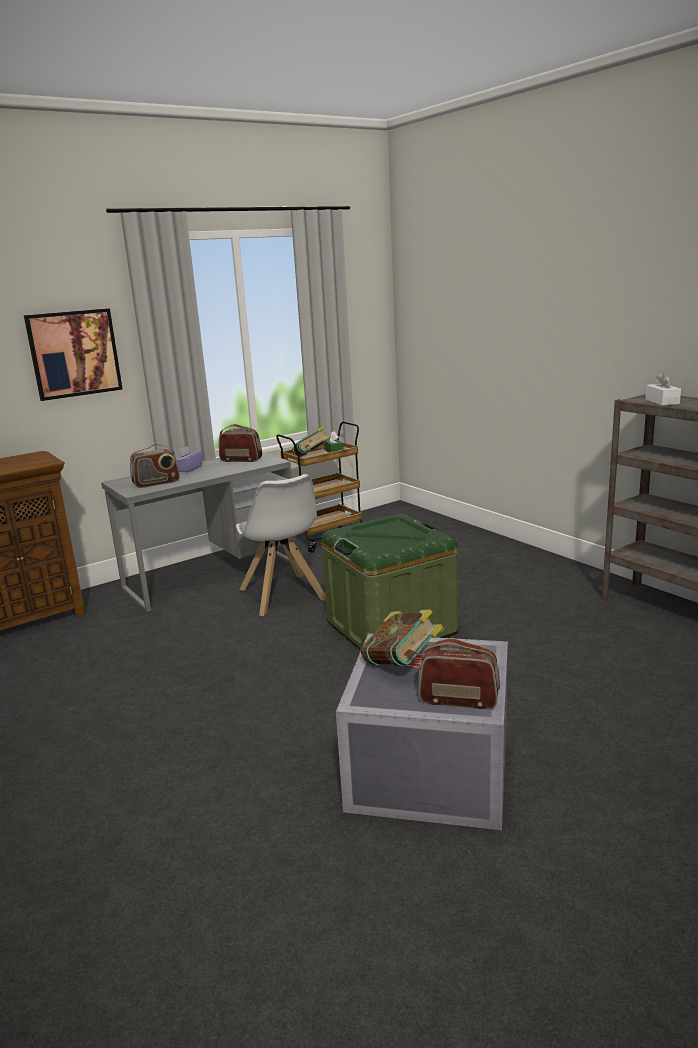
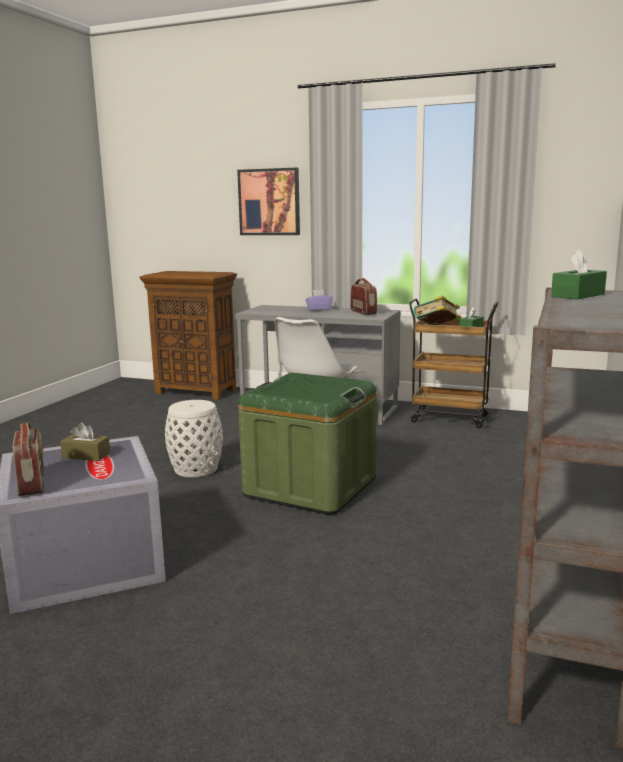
camera: 55 degrees right, 5 degrees down
(156, 483) = (274, 311): radio -> none
(277, 670) = (196, 469): none -> white stool
(401, 665) = (86, 455): book -> brown tissue box
(662, 401) = (578, 295): white tissue box -> green tissue box

